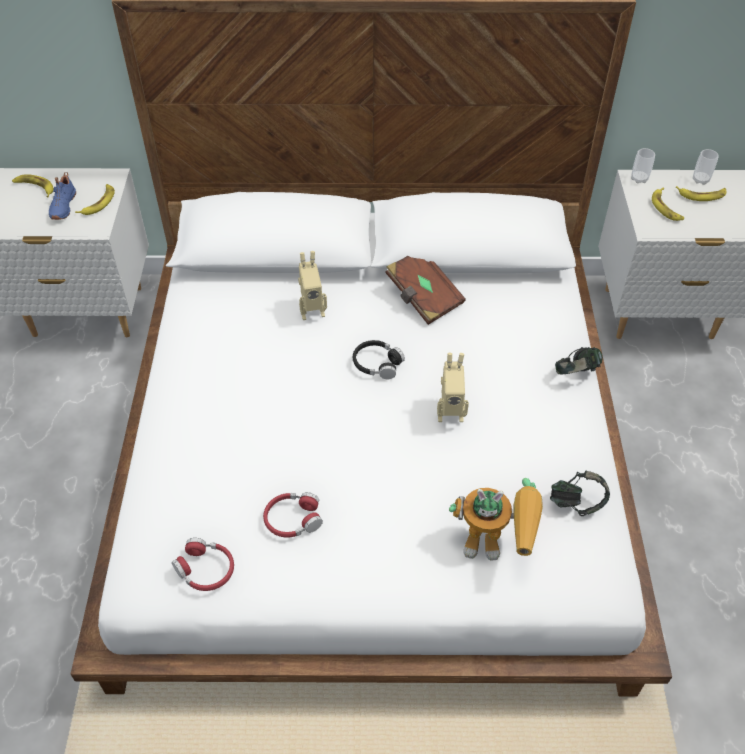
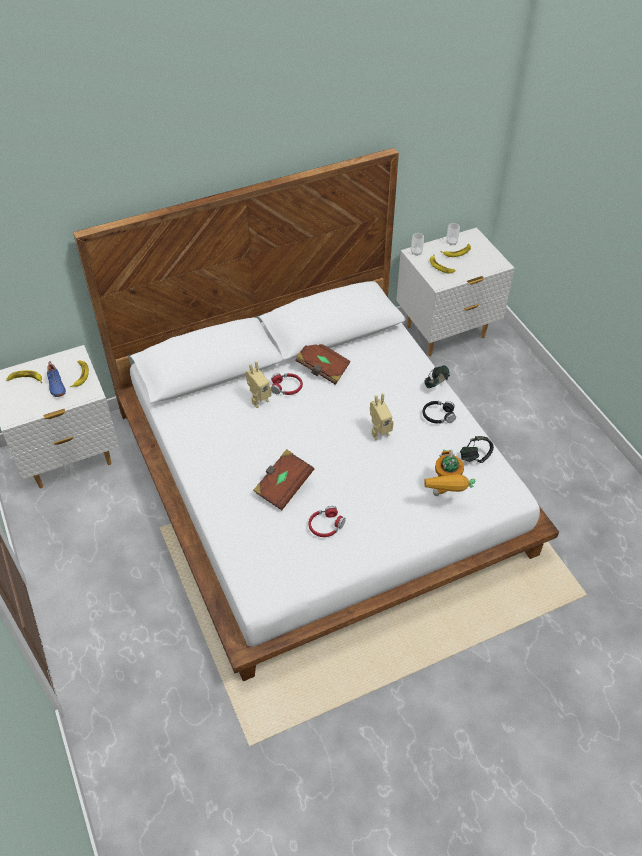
camera: 25 degrees left, 0 degrees up
(205, 570) = (294, 571): red headphones -> red headphones (286, 387)
(268, 439) = (283, 486): none -> brown book
(377, 364) = (319, 419): black headphones -> black headphones (438, 415)
(496, 543) = (445, 494): toy robot -> toy robot turned 105 degrees clockwise

